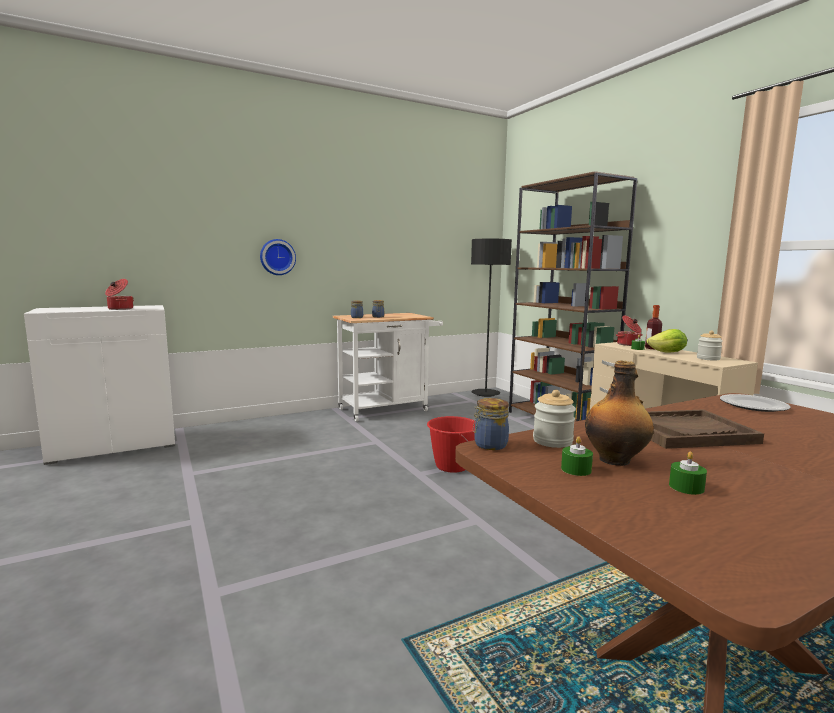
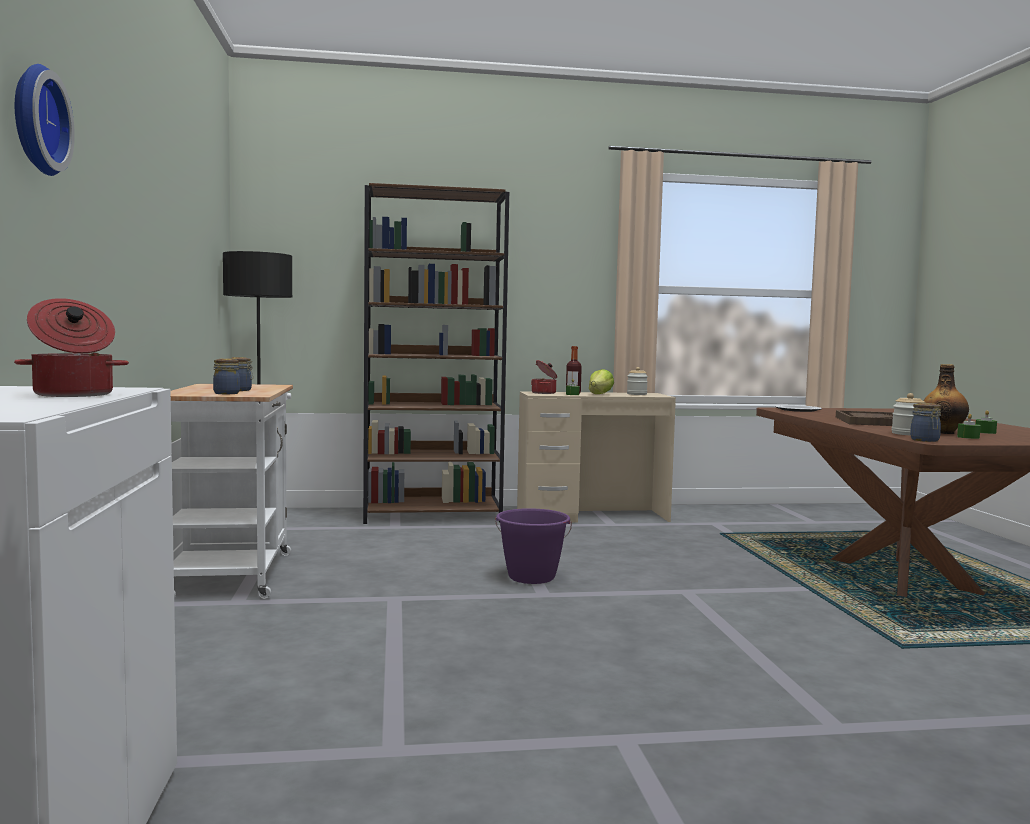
camera: 70 degrees left, 5 degrees down
(277, 257) = (100, 259): wall clock -> wall clock (34, 120)
(452, 466) = (531, 577): red bucket -> purple bucket

